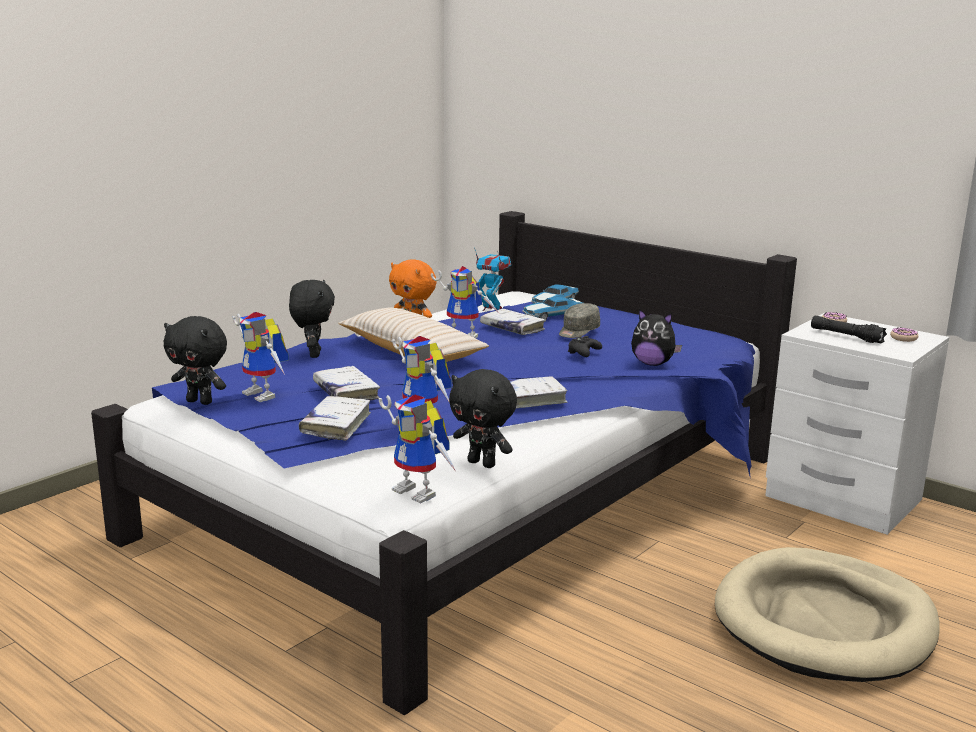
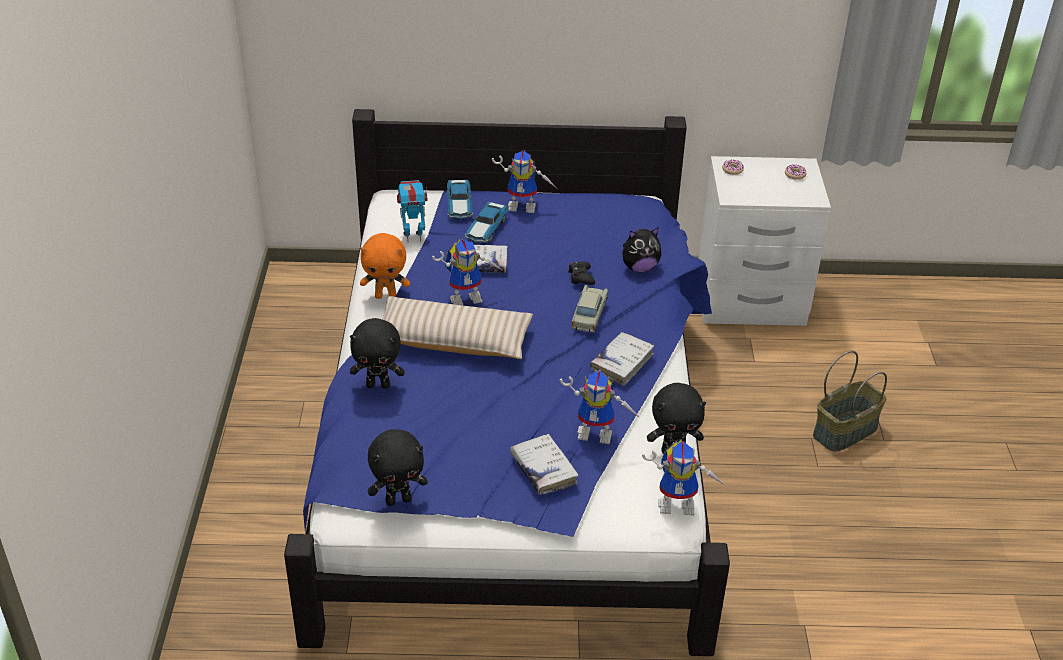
camera: 40 degrees left, 20 degrees up
(266, 395) = (437, 463): toy robot -> toy robot (524, 206)
(313, 354) = (378, 385): black plush toy -> black plush toy turned 135 degrees clockwise
(346, 392) = (490, 425): white book -> none
(549, 369) = (589, 315): none -> beige toy car
(578, 331) = (538, 247): grey cap -> none
(824, 622) = (844, 430): beige dog bed -> basket
(846, 336) = (760, 188): black flashlight -> none

